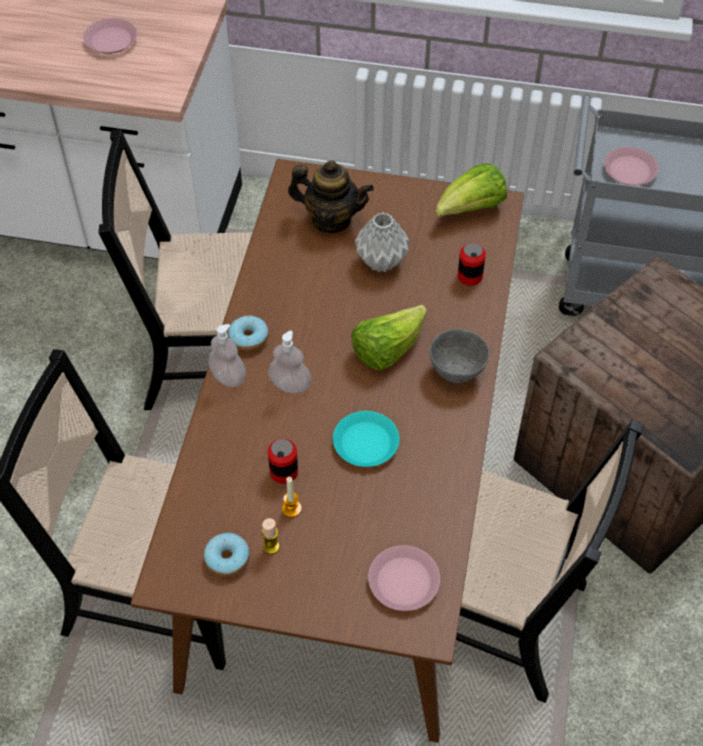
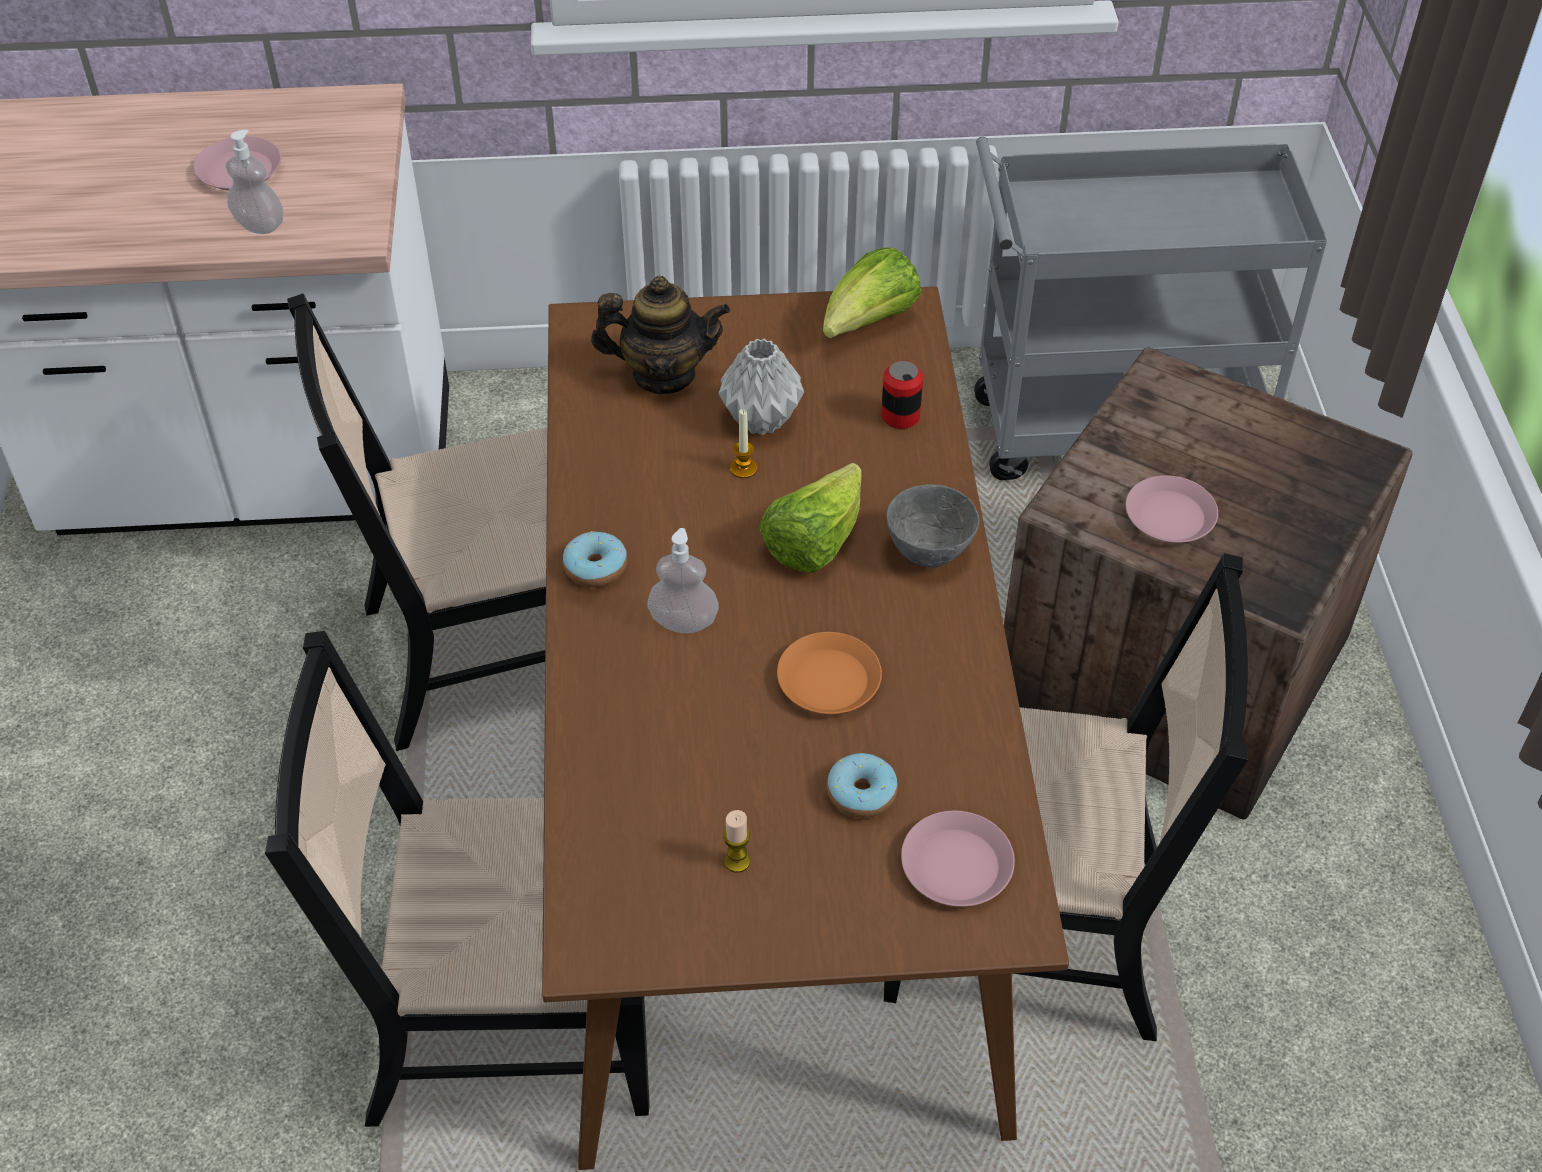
camera: 15 degrees left, 5 degrees down
(227, 559) = (674, 894): donut -> donut (861, 793)
(228, 377) = (583, 630): soap dispenser -> soap dispenser (259, 225)
(284, 472) = (718, 749): can -> none
(291, 508) = (748, 799): candle -> candle (743, 468)
(366, 443) = (829, 681): turquoise plate -> orange plate
(630, 170) = (1071, 234): pink plate -> pink plate (1170, 516)

